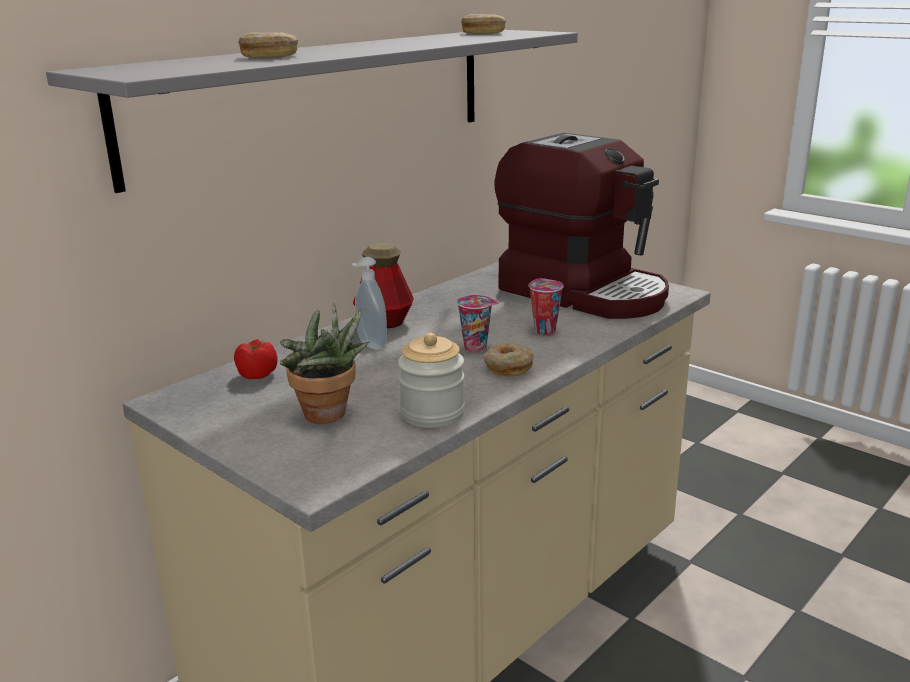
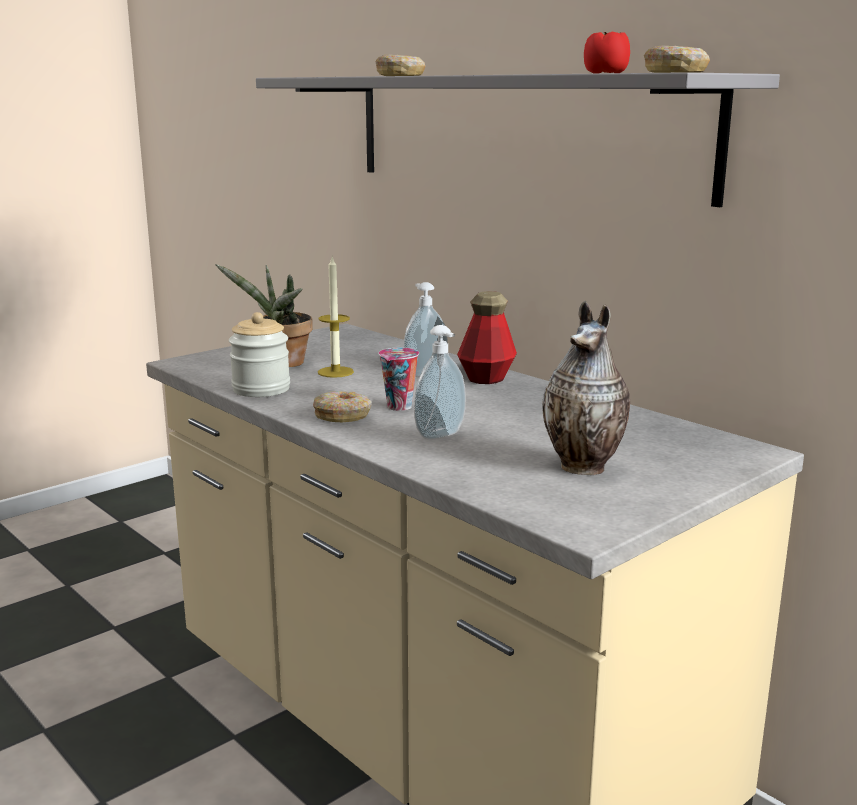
camera: 95 degrees right, 5 degrees down
(256, 374) = (375, 346): tomato -> tomato (605, 73)
(364, 384) = (335, 372): none -> candle
(543, 330) = (441, 436): cup -> soap dispenser
(584, 292) = (586, 467): coffee machine -> vase

